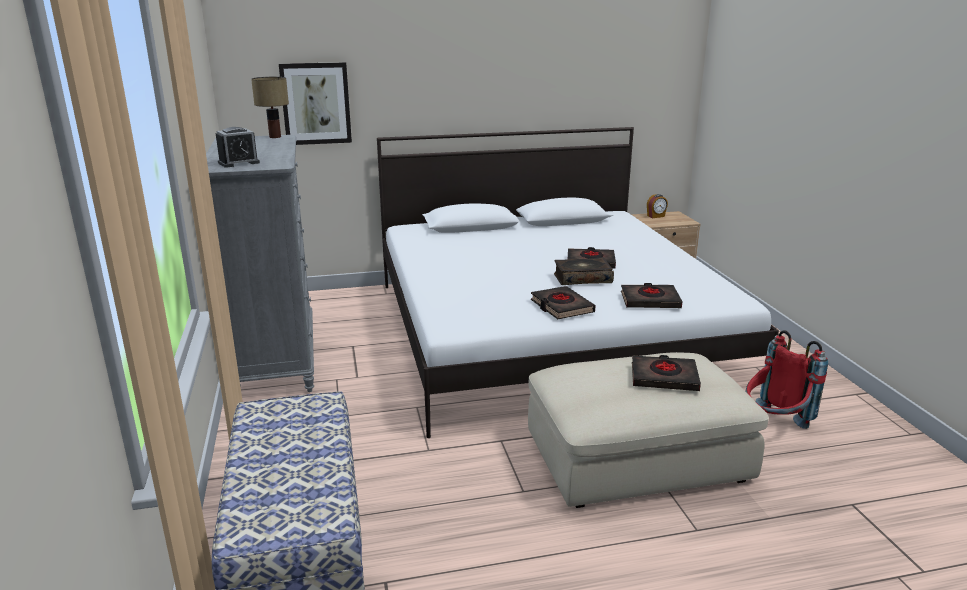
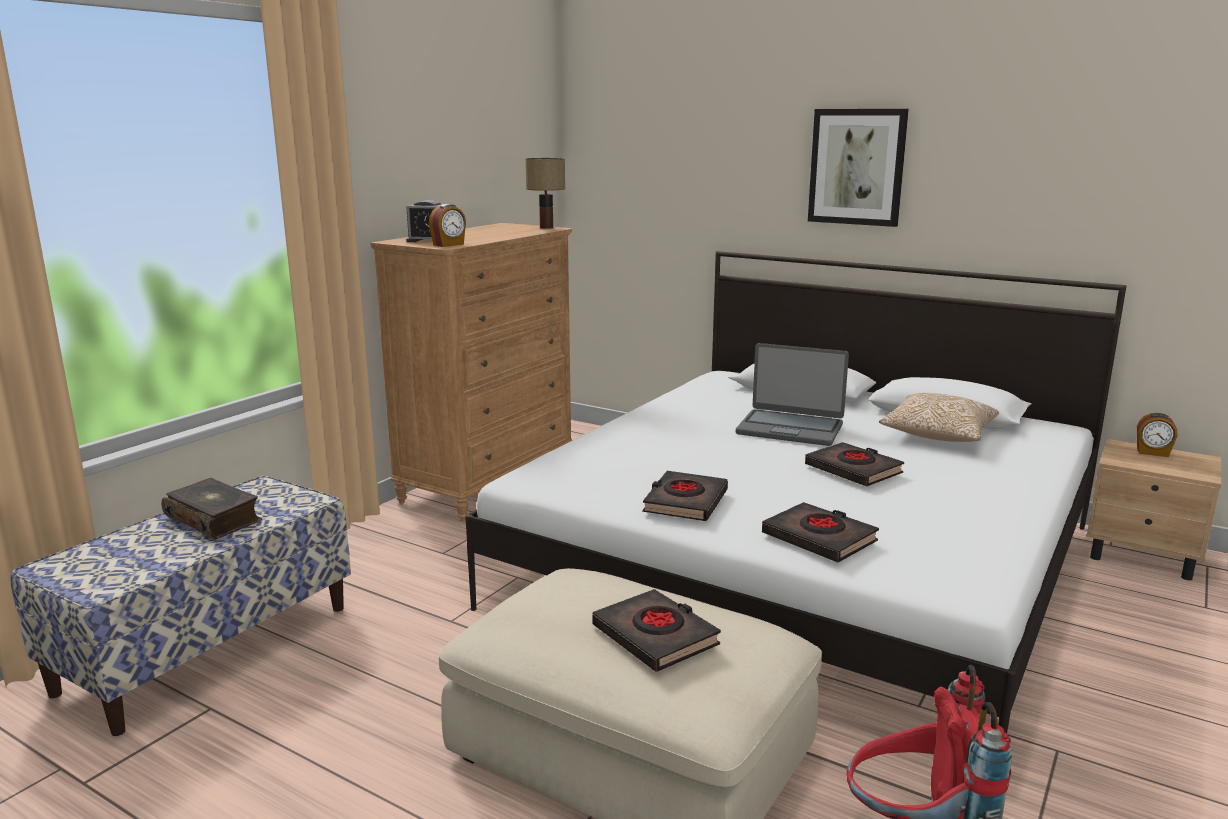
camera: 45 degrees right, 5 degrees down
(274, 164) = (449, 245): none -> alarm clock
(275, 359) = (488, 482): grey dresser -> brown dresser
(316, 103) = (657, 201): picture -> picture (857, 167)
(516, 250) = (790, 429): none -> laptop
(582, 278) = (793, 483): book -> book (214, 519)
(584, 233) = (937, 436): none -> pillow

